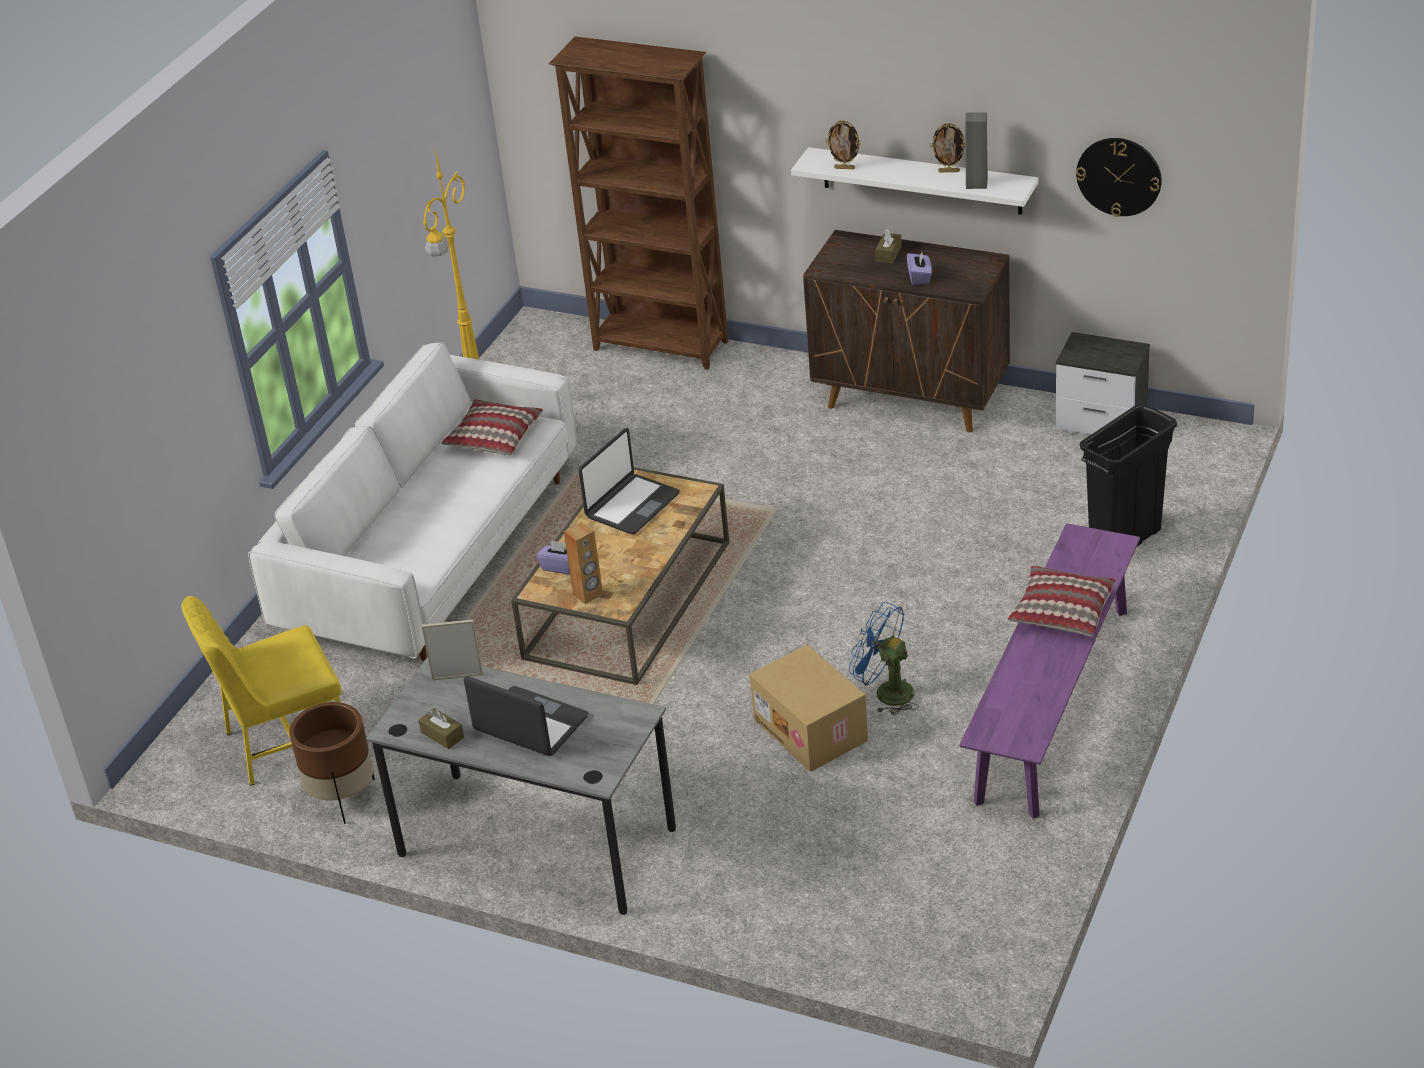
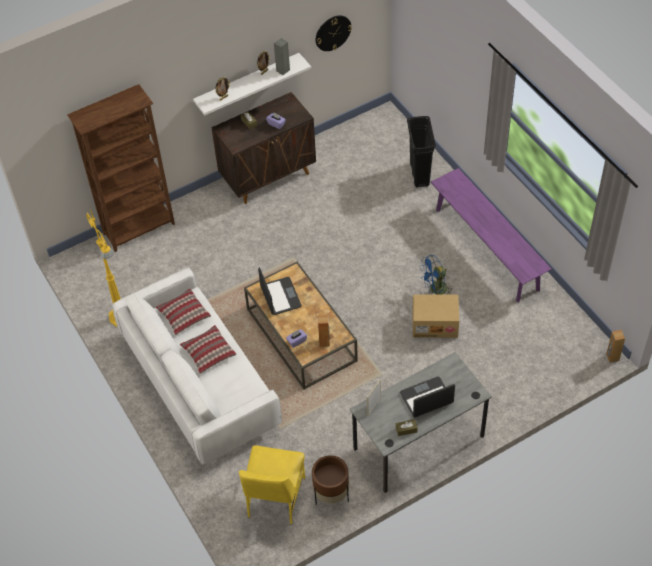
camera: 55 degrees left, 15 degrees up
(984, 996) = (612, 357): none -> brown speaker
(1061, 612) = (478, 213): pillow -> pillow (208, 353)
(1103, 422) = (344, 135): nightstand -> none

